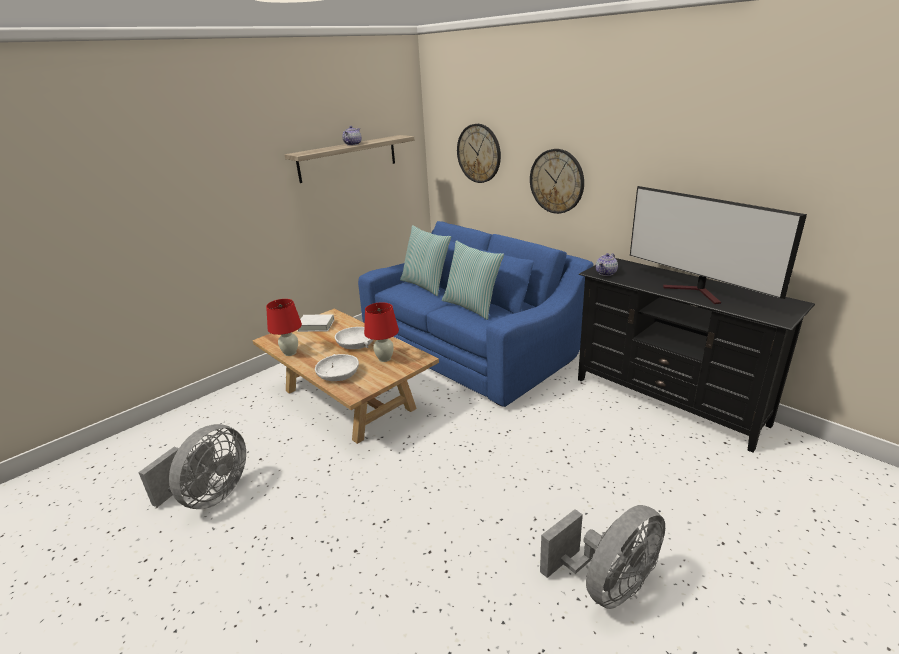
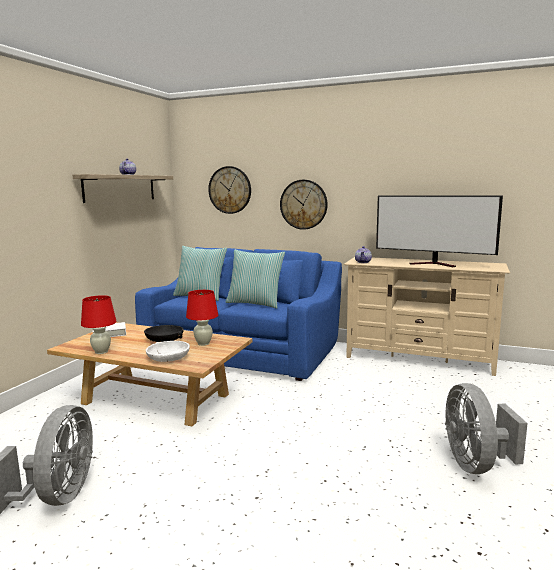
camera: 25 degrees left, 15 degrees down
(356, 343) = (165, 339): white bowl -> black bowl
(607, 585) = (476, 464): grey fan -> grey fan turned 150 degrees clockwise
(668, 400) = (419, 359): black tv stand -> beige tv stand

